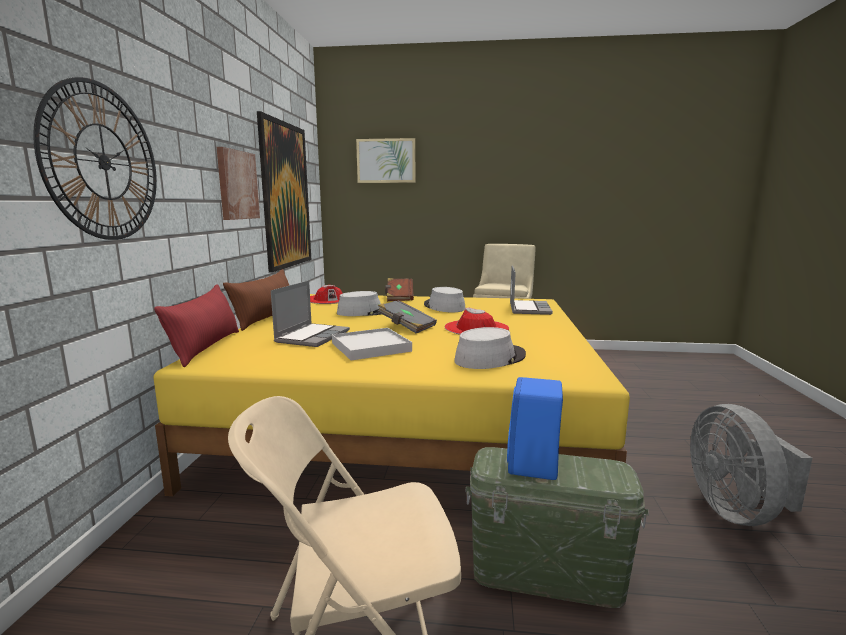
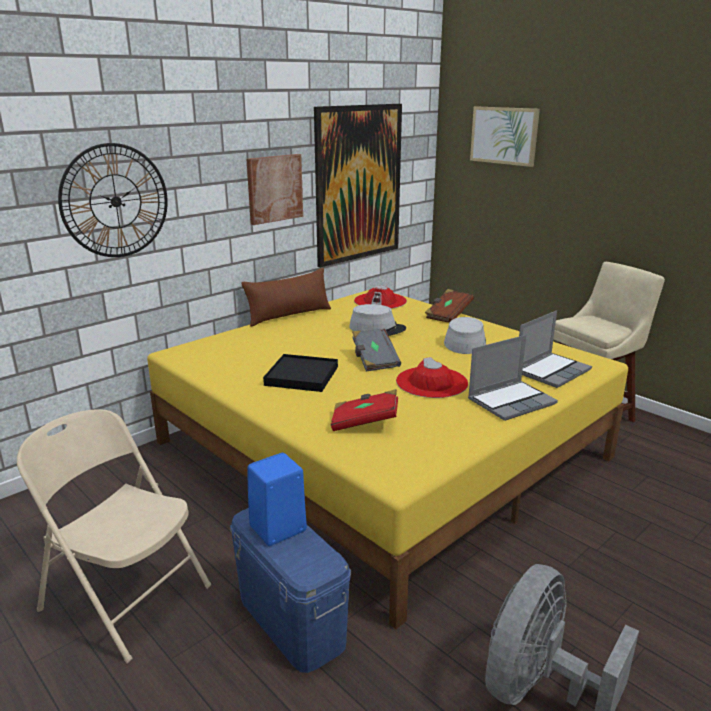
camera: 40 degrees right, 10 degrees up
(205, 347) = (203, 339): red pillow -> none
(312, 336) = (284, 349): laptop -> laptop (511, 401)
(370, 347) = (301, 376): white tray -> black tray
(490, 358) = (364, 422): grey hat -> red book
(546, 572) = (290, 620): green storage box -> blue storage box

